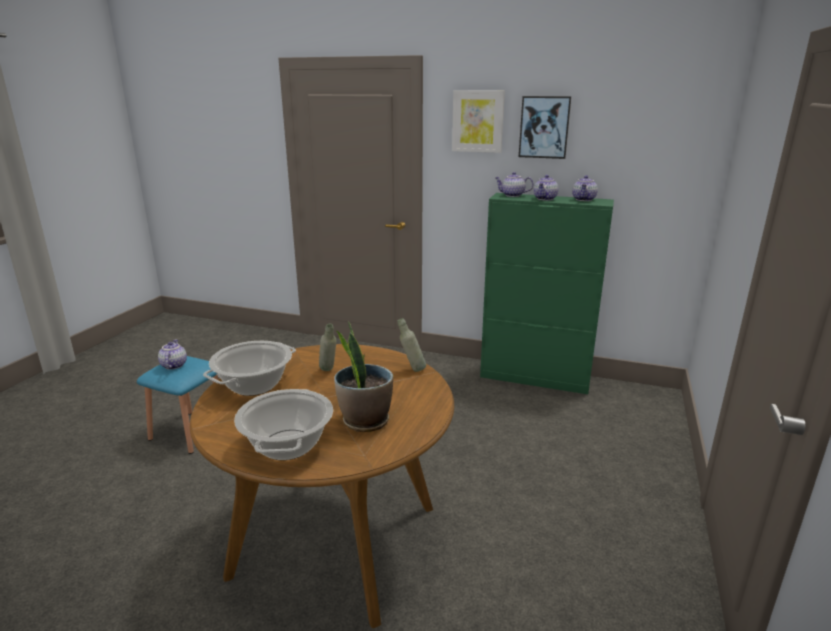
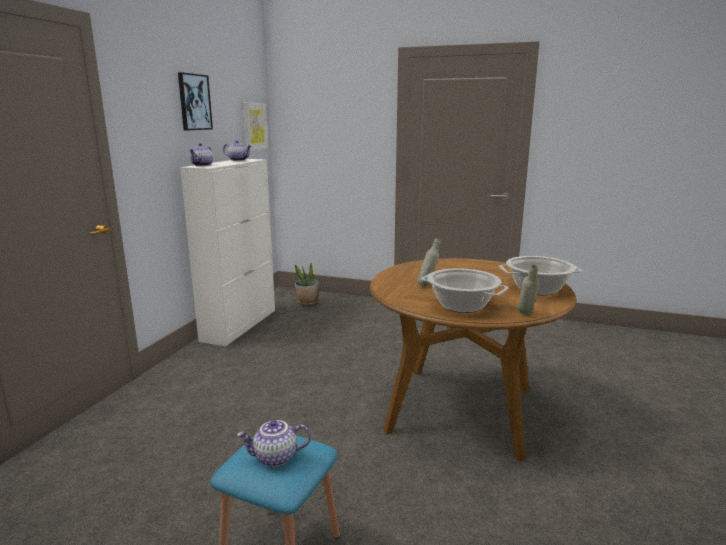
camera: 90 degrees left, 5 degrees down
(365, 420) = (494, 274): potted plant -> potted plant (308, 302)
(412, 370) = (417, 265): grey bottle -> grey bottle (526, 315)
(478, 121) = (150, 96): picture -> picture (254, 126)
(535, 378) = (240, 324): green cabinet -> white cabinet
(545, 199) = (227, 163): teapot -> none

